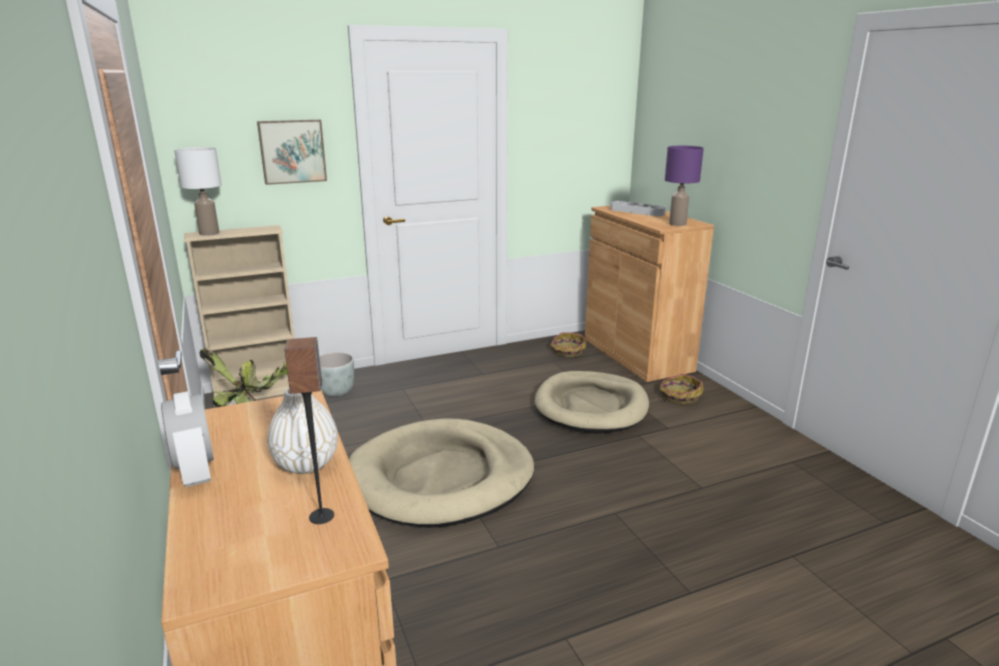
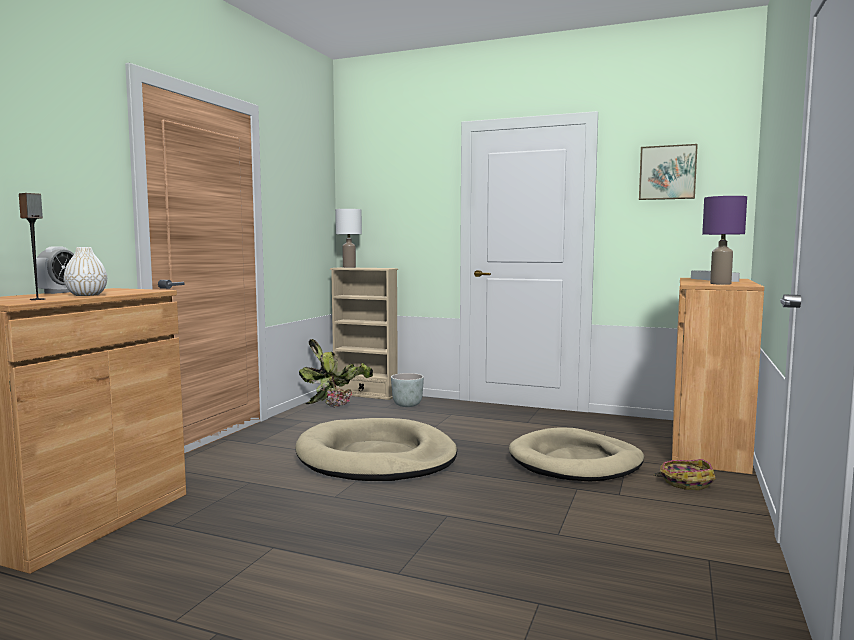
camera: 45 degrees right, 15 degrees down
(292, 151) = (414, 215): picture -> picture (667, 172)
(567, 351) = (635, 429): basket -> none

